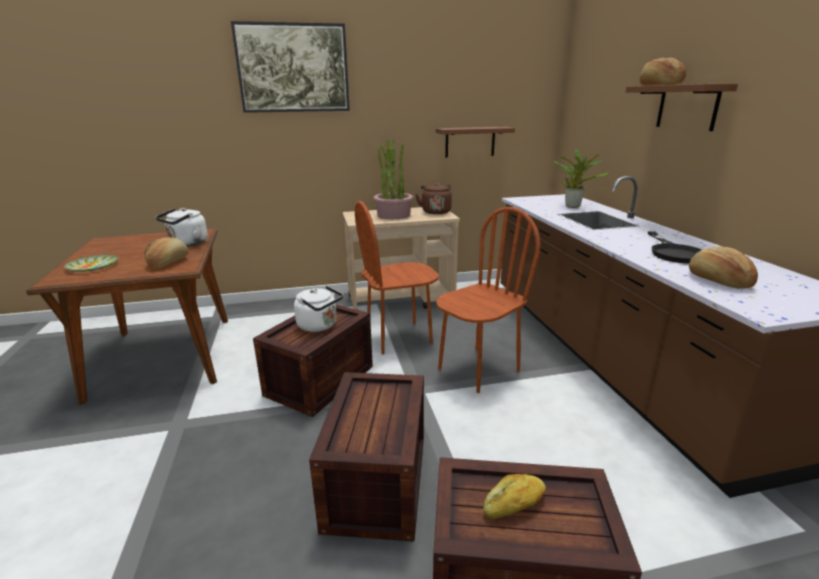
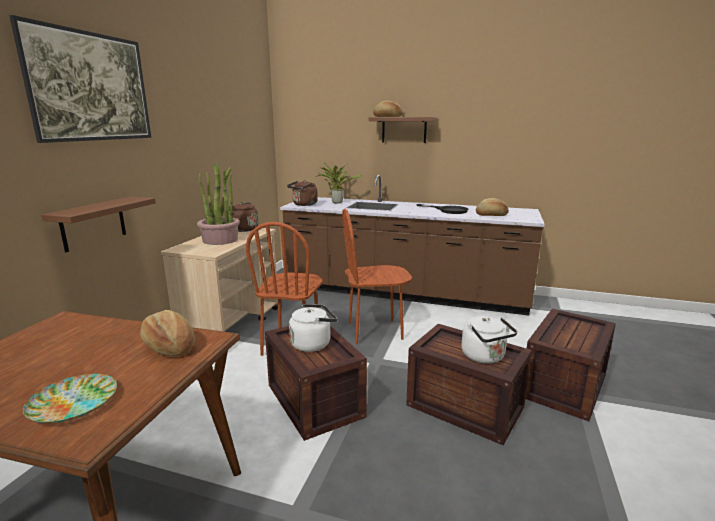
camera: 60 degrees left, 5 degrees down
(187, 244) = (104, 331): white kettle -> white kettle (485, 357)
(470, 142) = (234, 163): brown shelf -> brown shelf (93, 223)
(478, 369) = (375, 331): brown chair -> brown chair turned 90 degrees counterclockwise
(514, 504) = (568, 335): bread -> none
(530, 201) = (304, 204): none -> brown kettle

